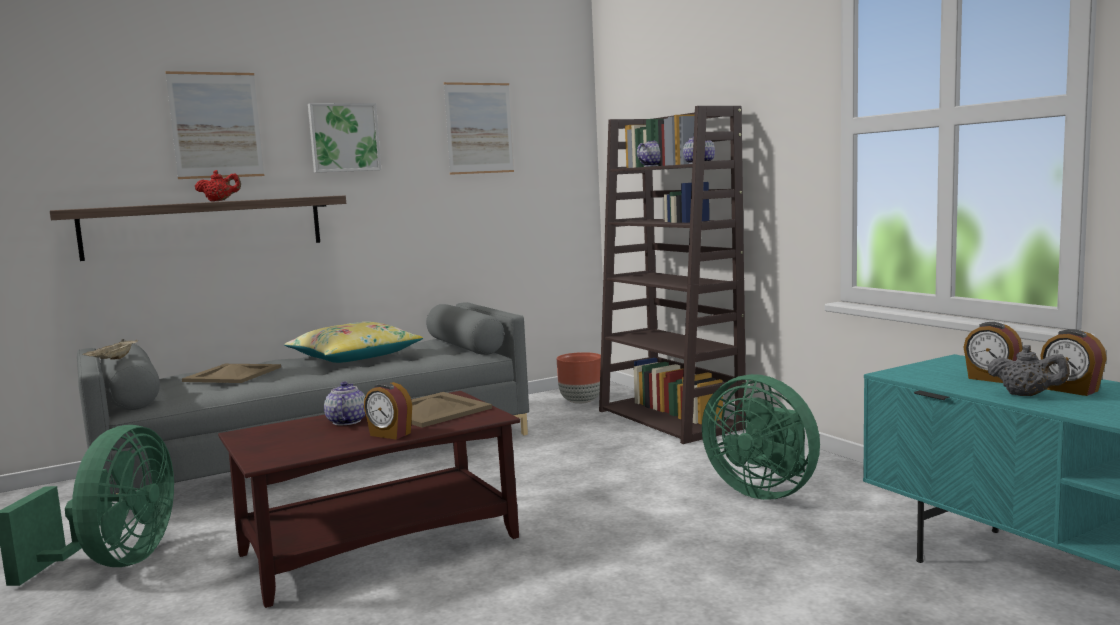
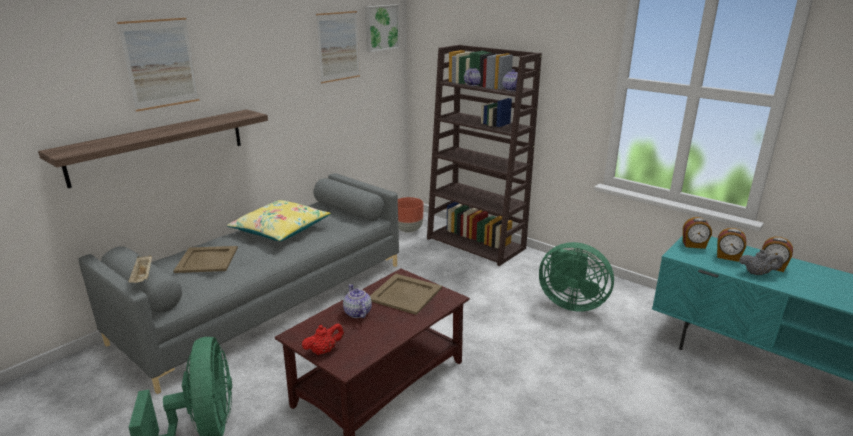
camera: 20 degrees left, 15 degrees up
(219, 201) = (174, 127): red teapot -> red teapot (324, 351)
(344, 137) = (252, 63): picture -> picture (381, 27)
(389, 434) = (402, 325): alarm clock -> alarm clock (694, 245)

